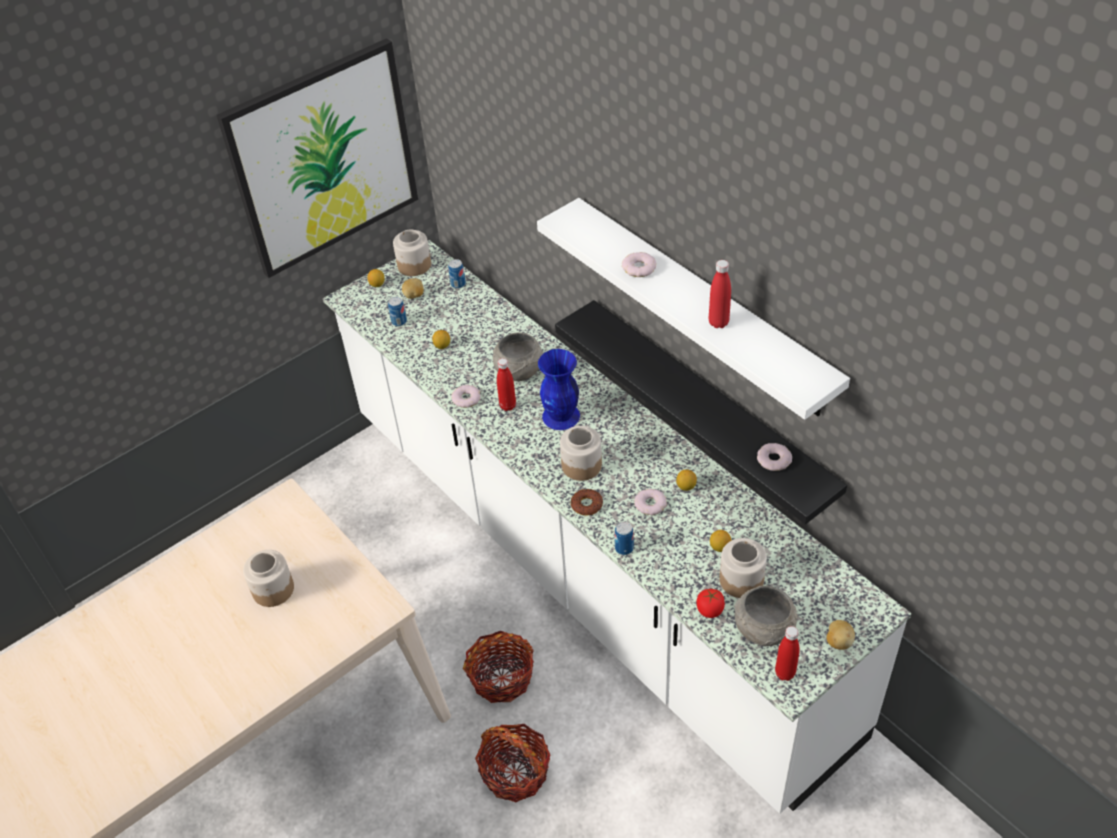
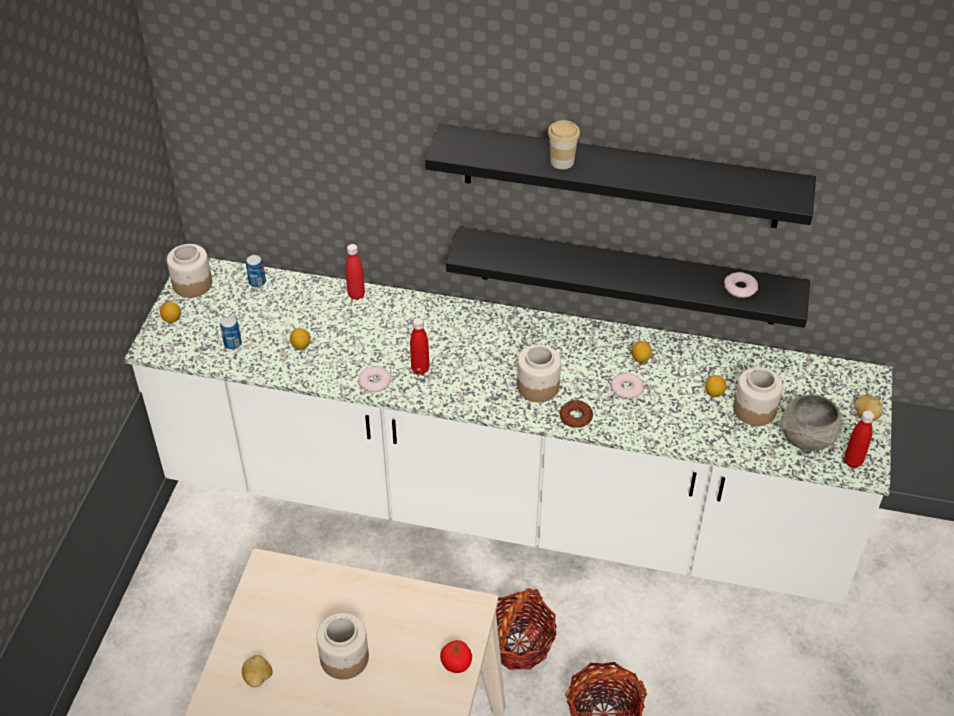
camera: 40 degrees left, 0 degrees up
(323, 159) = (108, 194): picture -> none
(414, 296) = (222, 313): potato -> potato (258, 678)
(519, 372) = (399, 334): grey bowl -> none
(560, 416) = (477, 354): blue vase -> none
(624, 548) = (641, 435): can -> none
(639, 268) = (562, 161): donut -> cup
(701, 306) = (621, 176): white shelf -> black shelf
(710, 610) = (754, 446): tomato -> tomato (456, 663)
(718, 322) = (675, 178): red bottle -> red bottle (356, 295)

